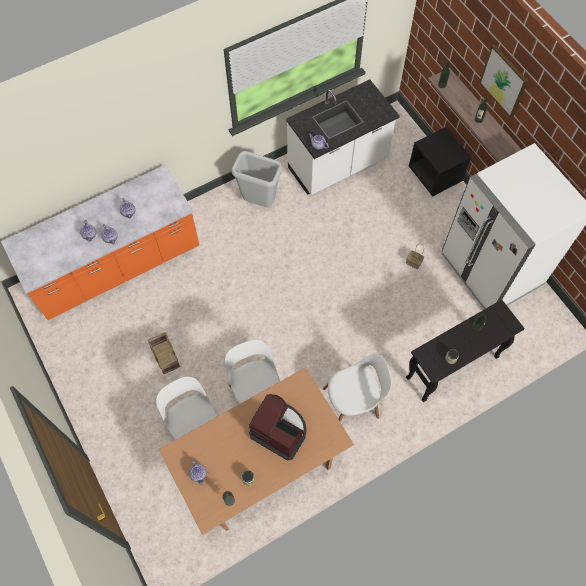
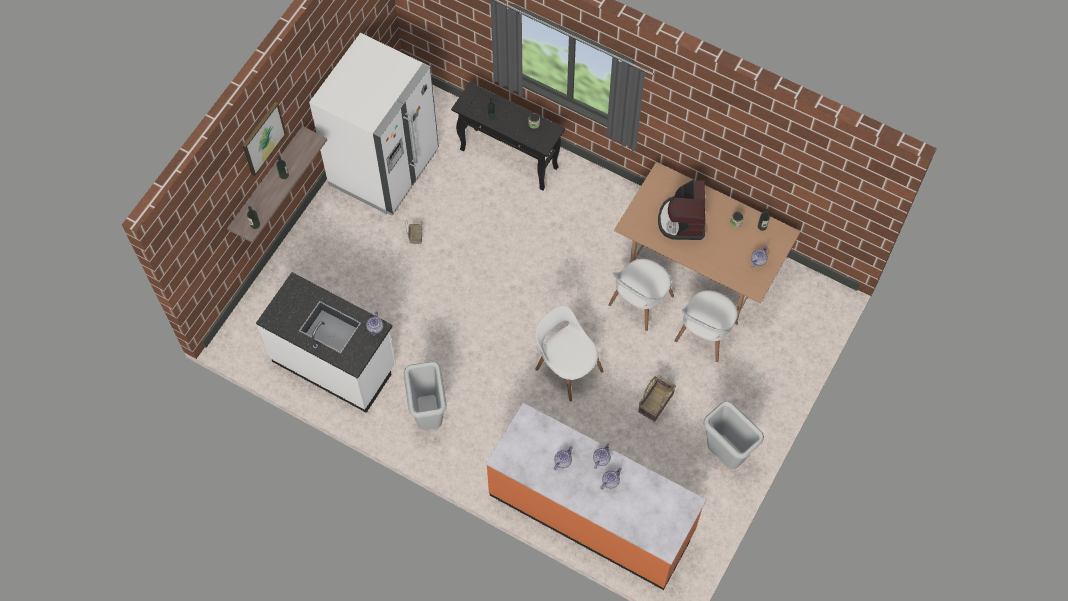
camera: 120 degrees left, 0 degrees up
(90, 381) = (724, 455): none -> grey trash can
(353, 402) = (593, 221): white chair -> white chair (567, 367)
(435, 175) = (294, 263): black nightstand -> none

